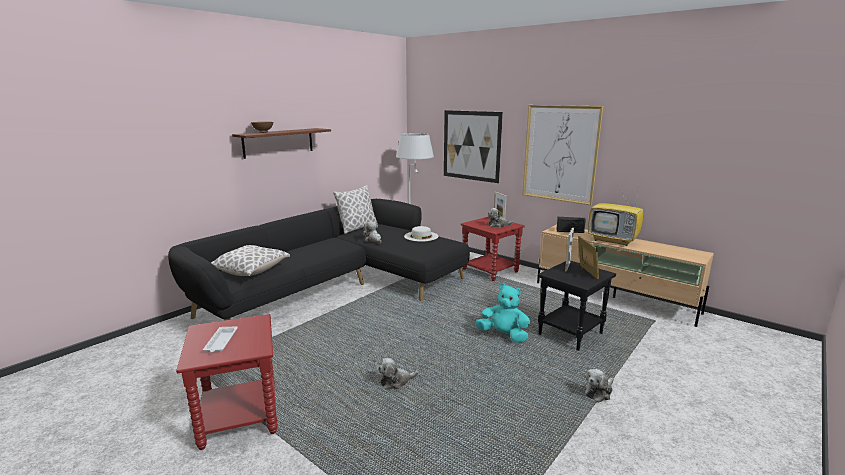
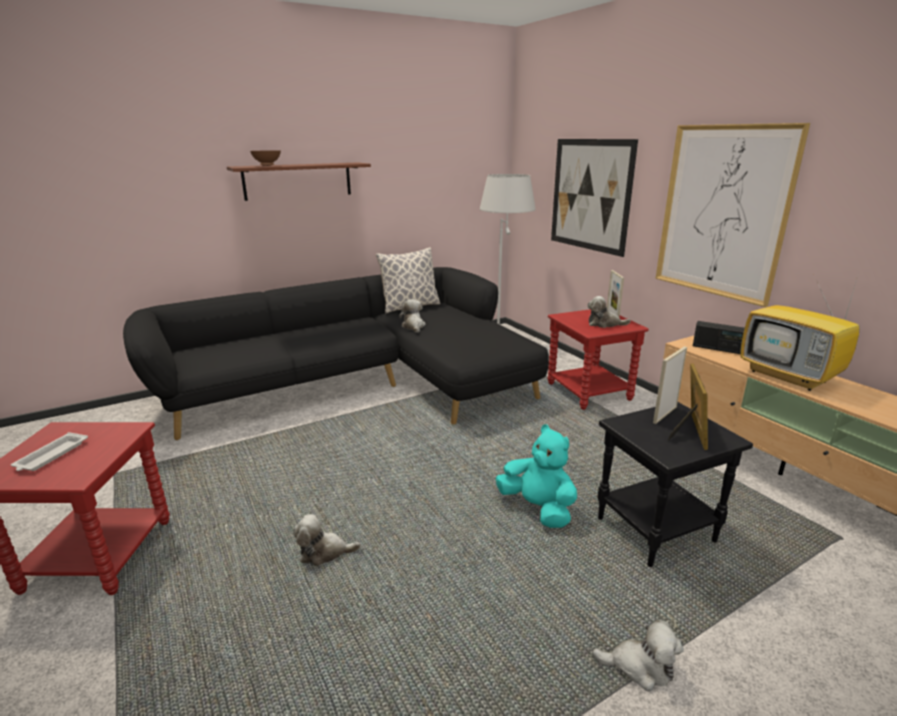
camera: 20 degrees right, 5 degrees up
(251, 271) = (226, 352): pillow -> none
(421, 236) = (481, 328): white hat -> none
(599, 392) = (639, 666): plush toy -> plush toy turned 150 degrees counterclockwise

